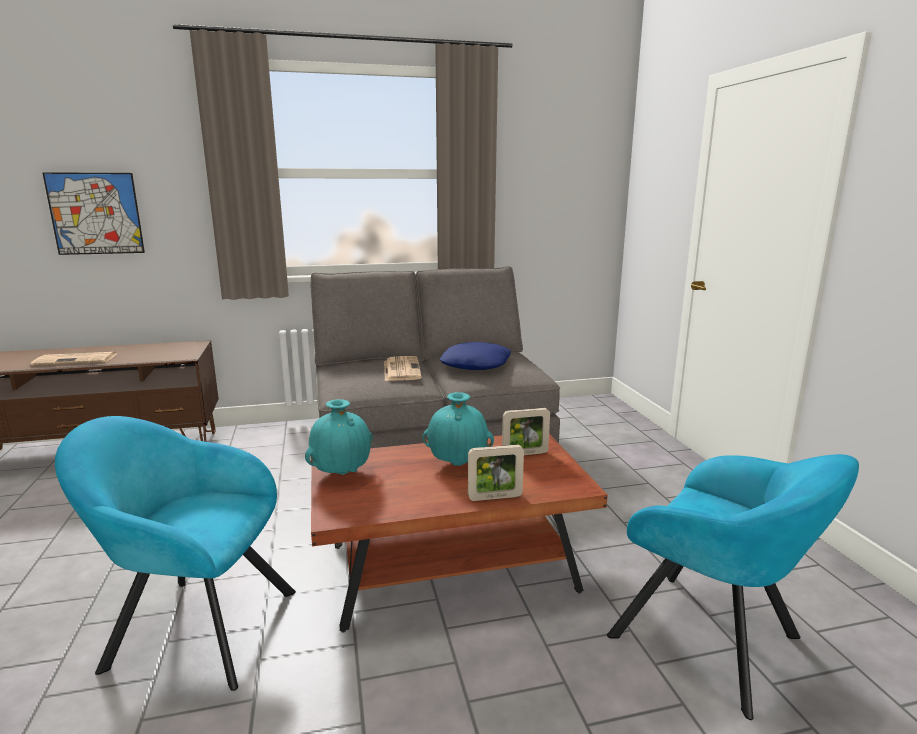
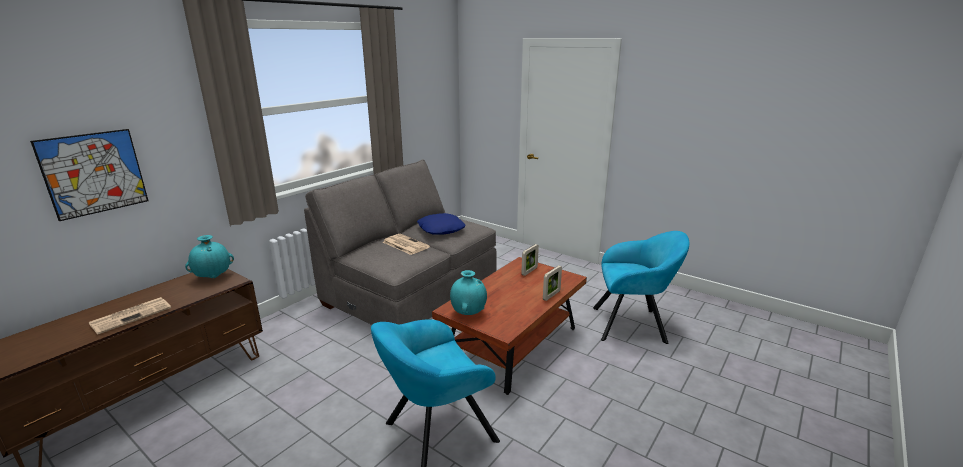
camera: 40 degrees left, 5 degrees up
(458, 464) = (511, 287): turquoise vase -> turquoise vase (214, 277)

